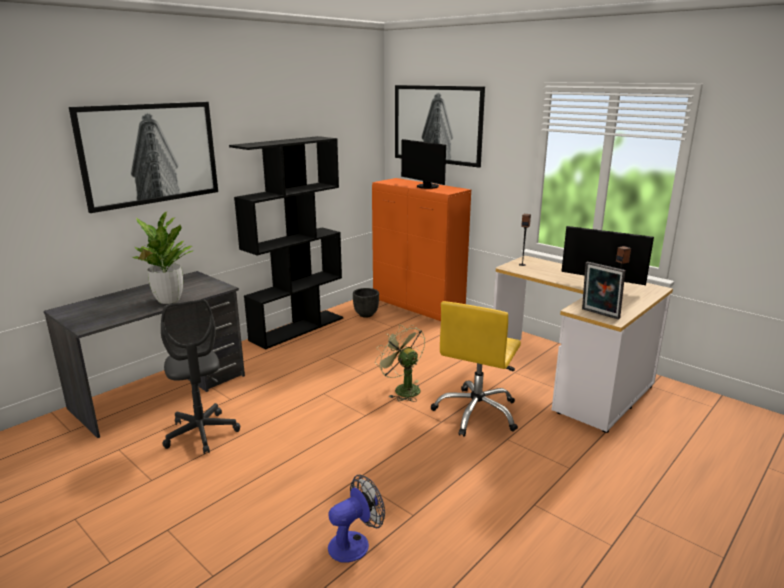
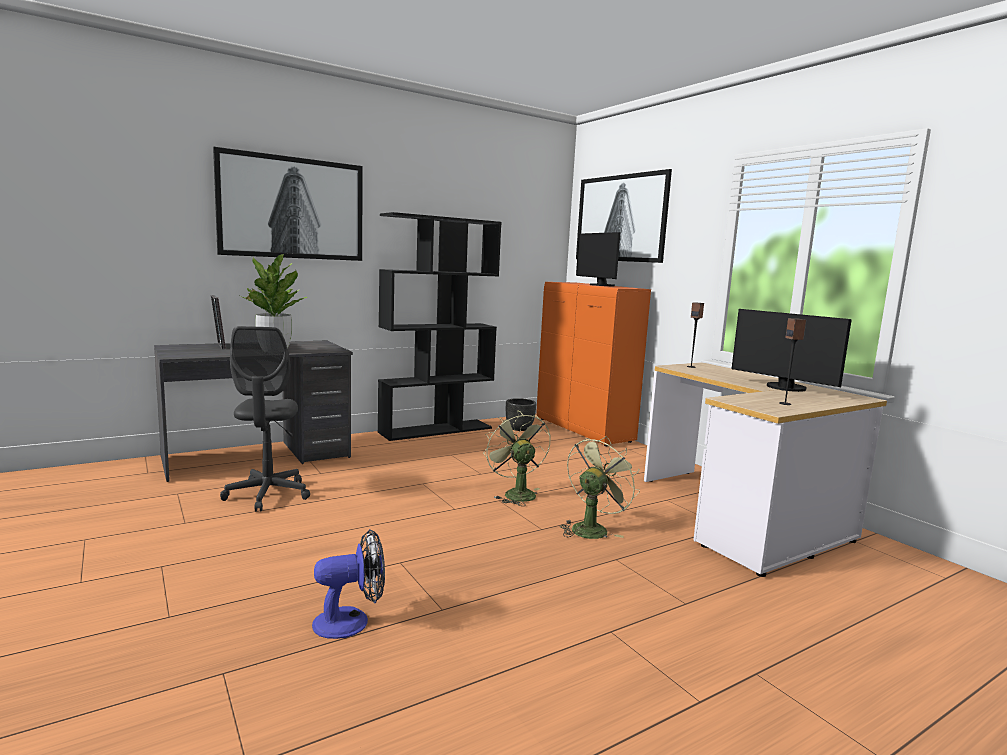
camera: 15 degrees right, 10 degrees down
(477, 413) = (592, 528): yellow office chair -> green fan
(599, 314) = (756, 405): picture frame -> picture frame (219, 346)

